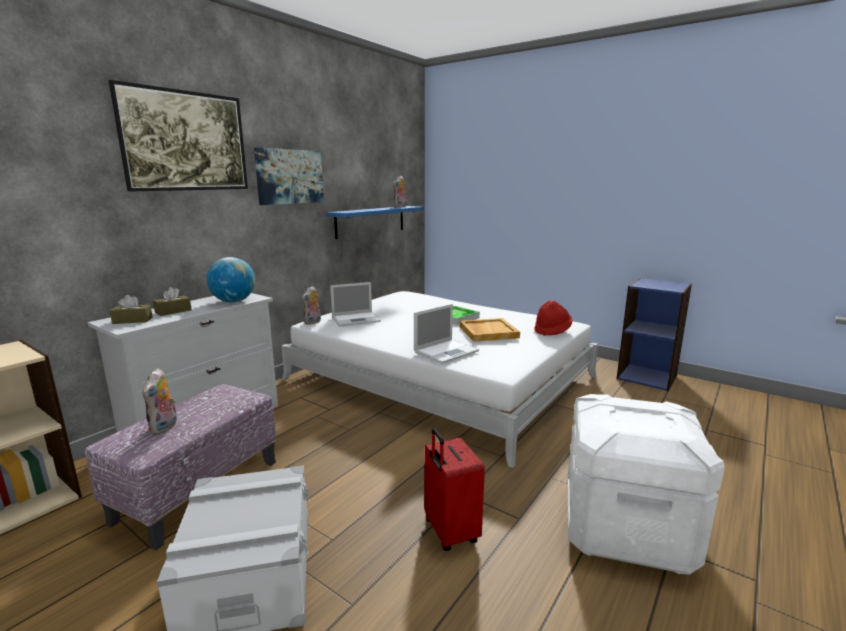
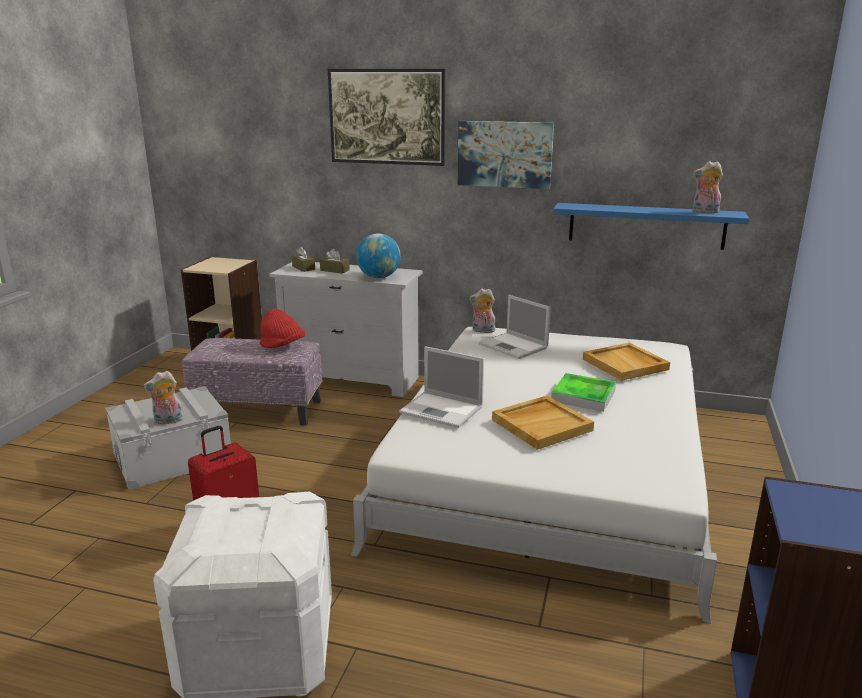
camera: 70 degrees right, 5 degrees up
(164, 428) = (230, 347): plush toy -> plush toy (168, 421)
(422, 302) = (626, 364): none -> beige tray
(552, 331) = (609, 475): red hat -> red hat (282, 346)

